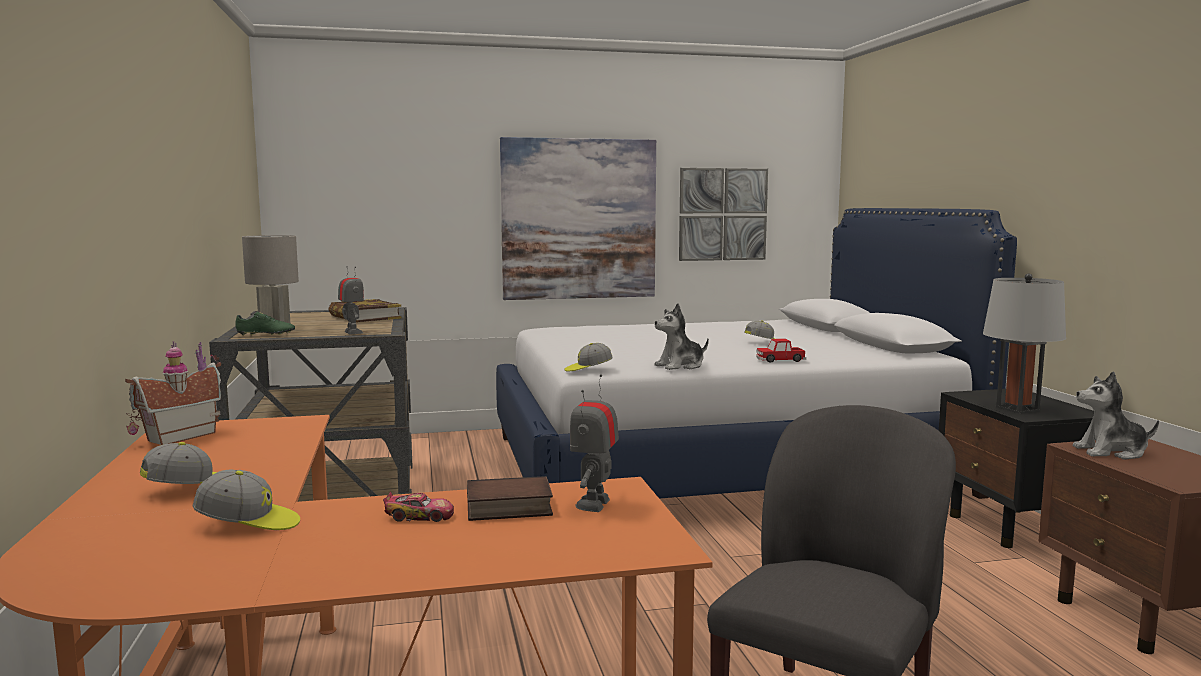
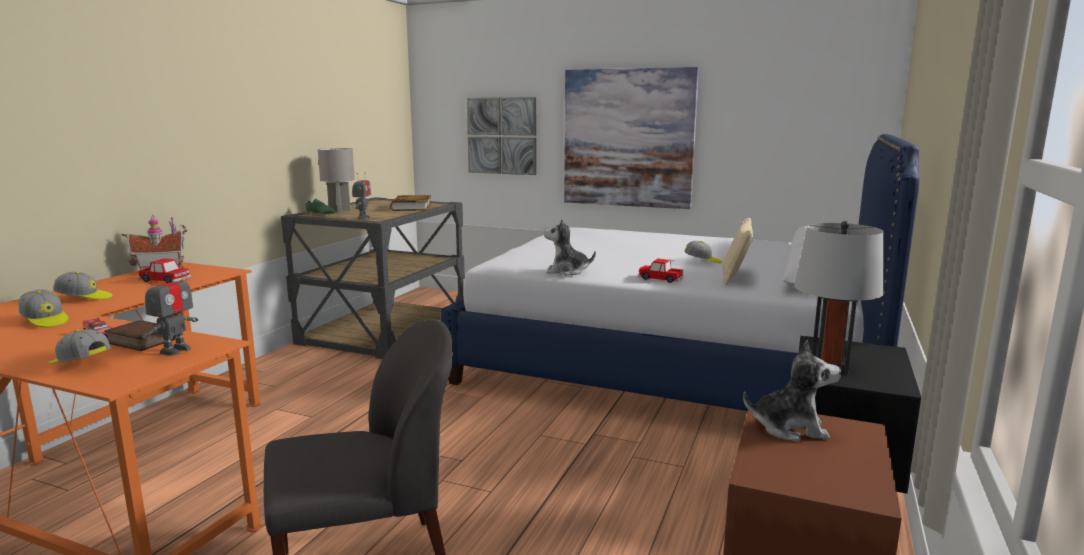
camera: 35 degrees right, 5 degrees up
(240, 445) = (165, 280): none -> toy car
(588, 369) = (495, 264): cap -> cap (79, 364)
(594, 504) = (175, 350): toy robot -> toy robot turned 150 degrees clockwise
(722, 214) = (764, 136): picture -> picture (501, 136)
(826, 349) = (735, 276): none -> beige pillow
(1111, 452) = (789, 428): plush toy -> plush toy turned 150 degrees clockwise

